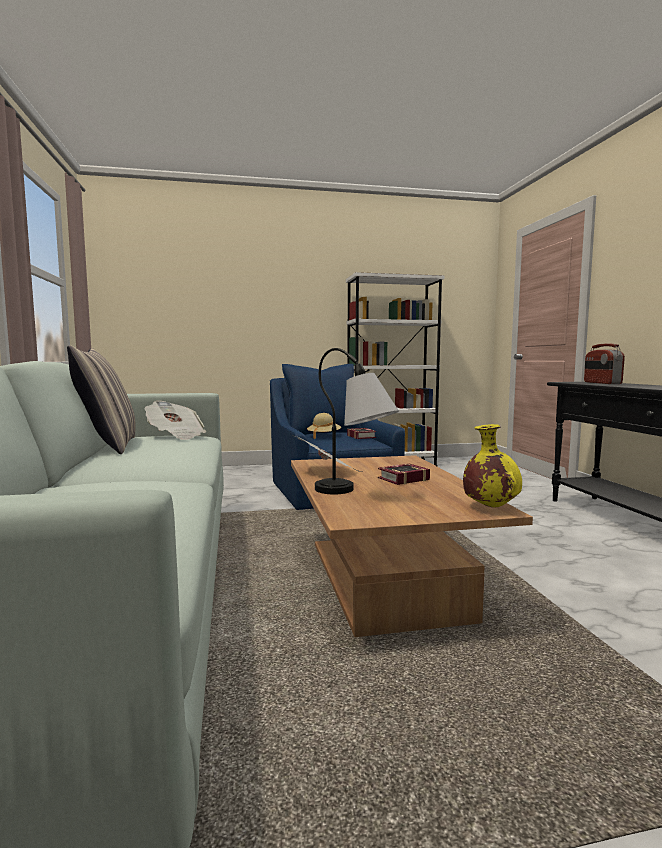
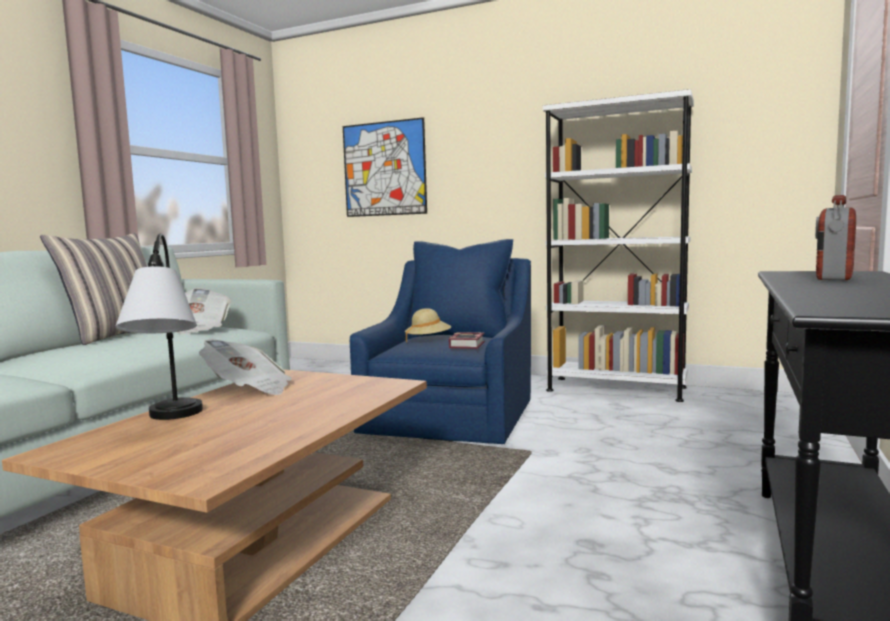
camera: 35 degrees right, 0 degrees up
(201, 304) = (384, 169): none -> picture
(401, 479) = (280, 412): book -> none
(490, 507) = (213, 473): yellow vase -> none

